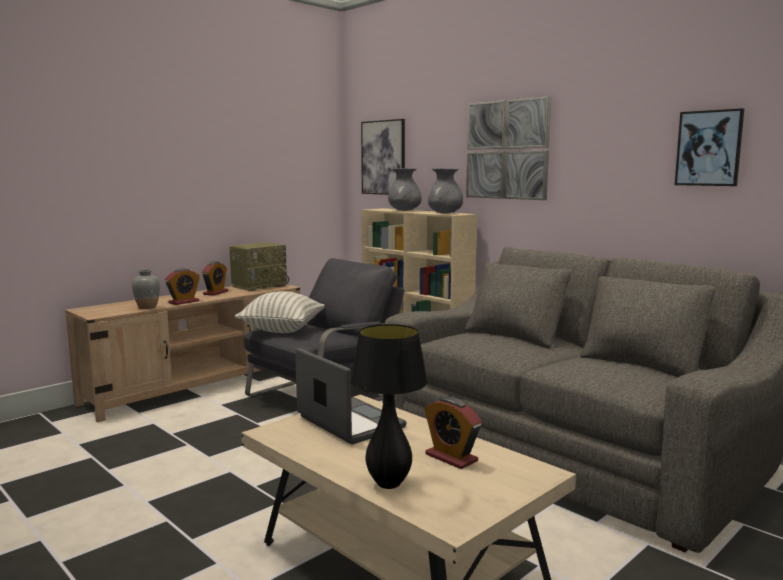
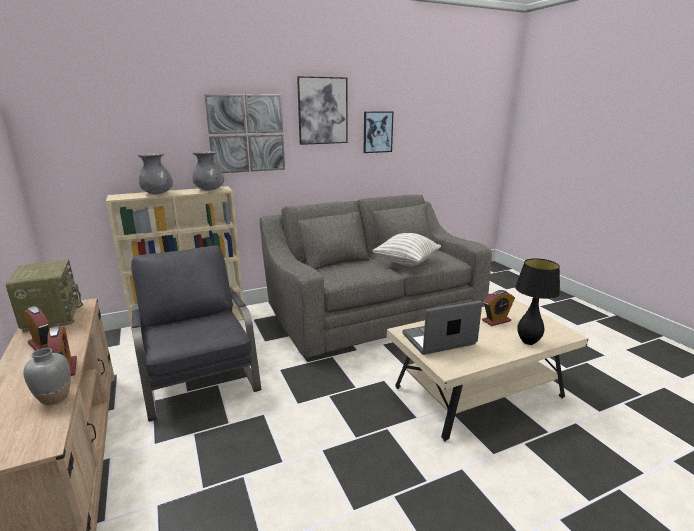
camera: 70 degrees left, 10 degrees up
(282, 330) = (176, 338): pillow -> pillow (406, 262)
(383, 157) = (91, 143): picture -> picture (322, 111)

